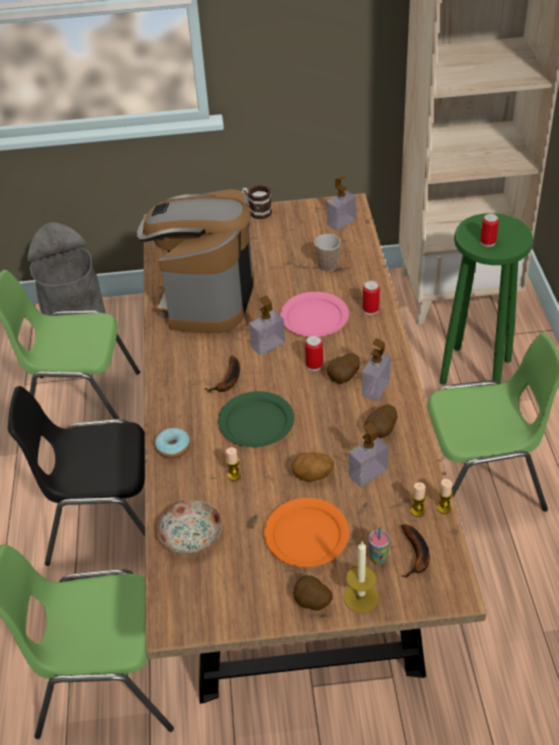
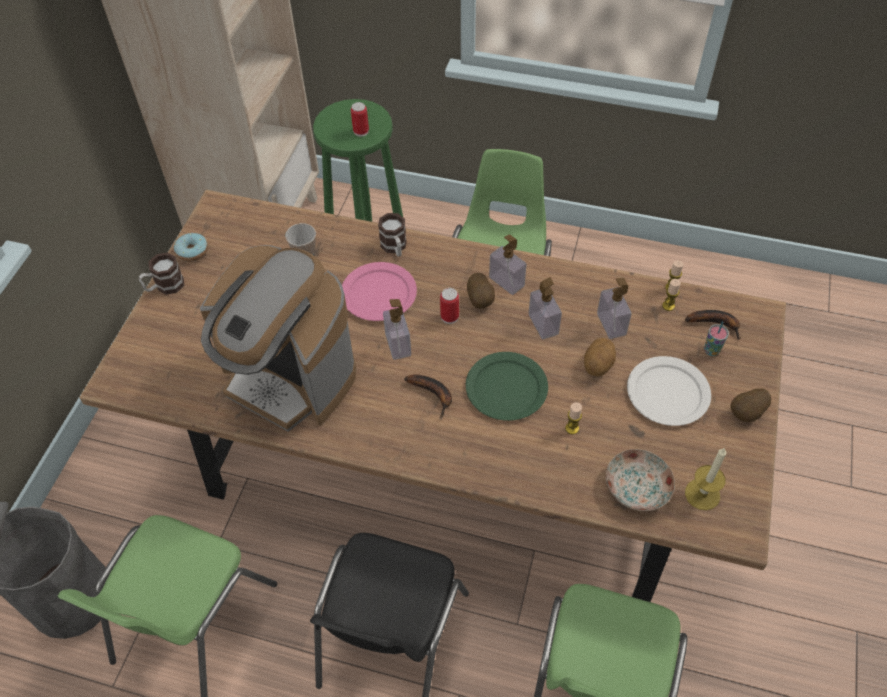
camera: 70 degrees left, 10 degrees up
(173, 447) = (509, 471): donut -> donut (192, 251)
(307, 534) = (667, 392): orange plate -> white plate
(341, 222) = (242, 223): soap dispenser -> soap dispenser (543, 324)
(361, 597) = (749, 377): candle -> candle (702, 494)
(370, 310) = (395, 248): can -> mug
(381, 432) = (564, 297): potato -> none

